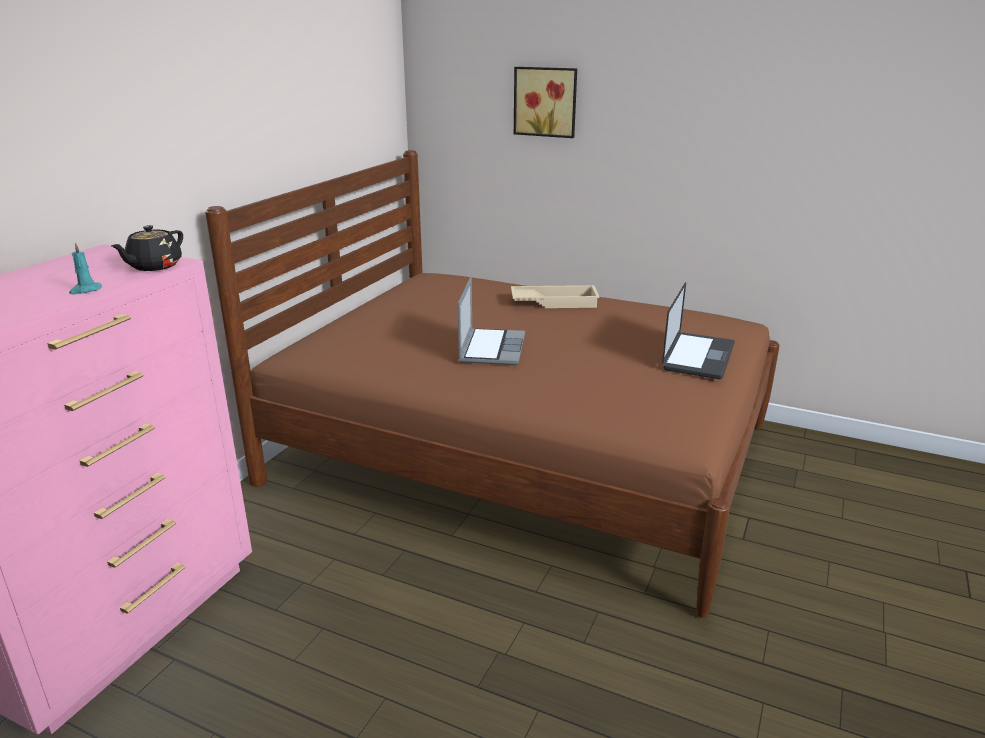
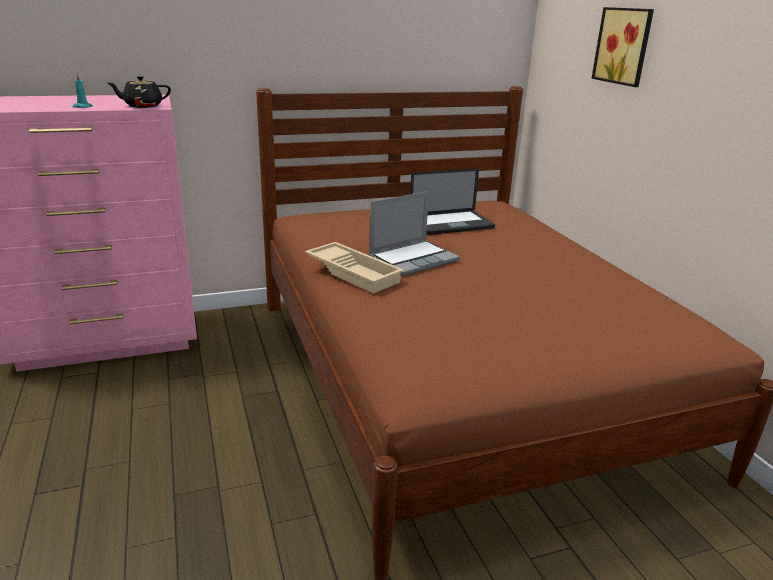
camera: 45 degrees right, 0 degrees up
(554, 302) = (545, 249): beige tray -> beige tray (354, 272)
(698, 357) = (577, 339): laptop -> laptop (451, 224)

